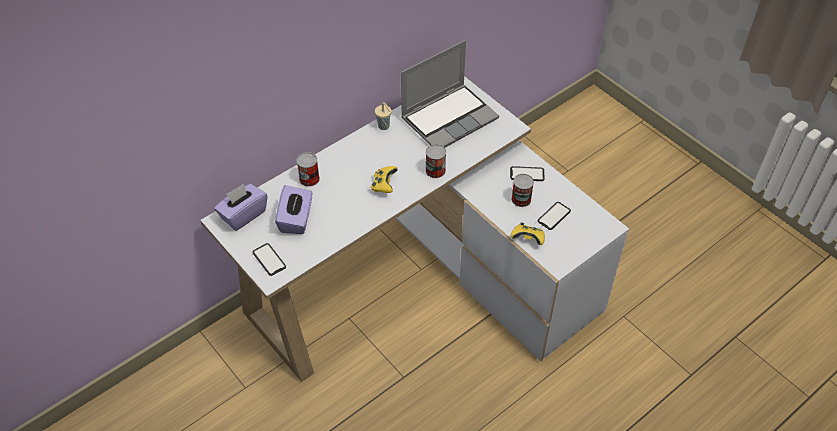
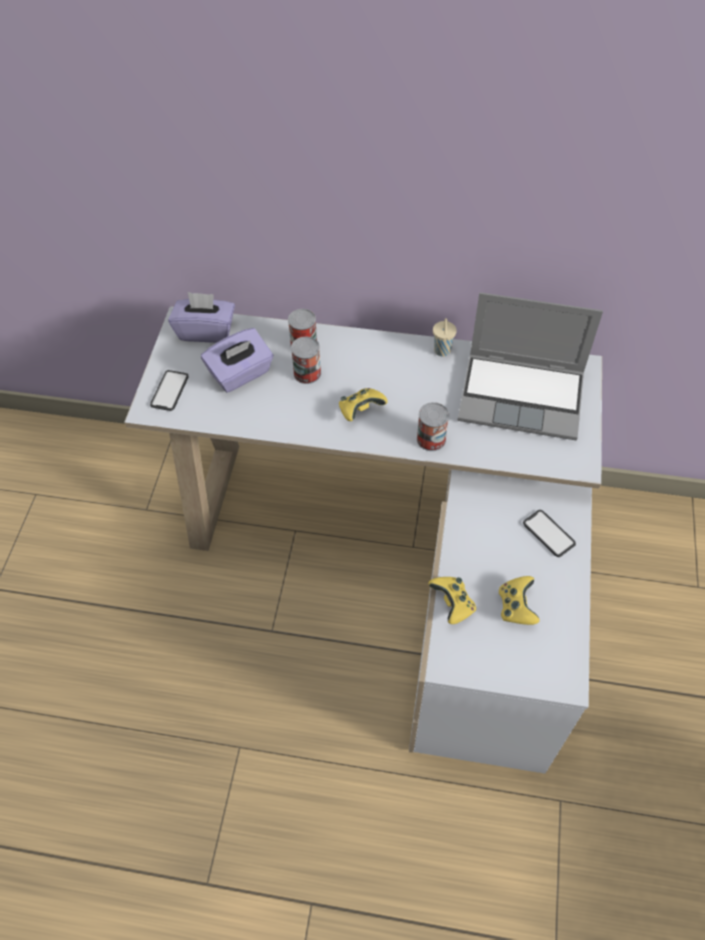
camera: 50 degrees right, 5 degrees up
(521, 199) = (504, 554): can -> can (307, 373)
(554, 216) = (516, 607): phone -> yellow game controller

